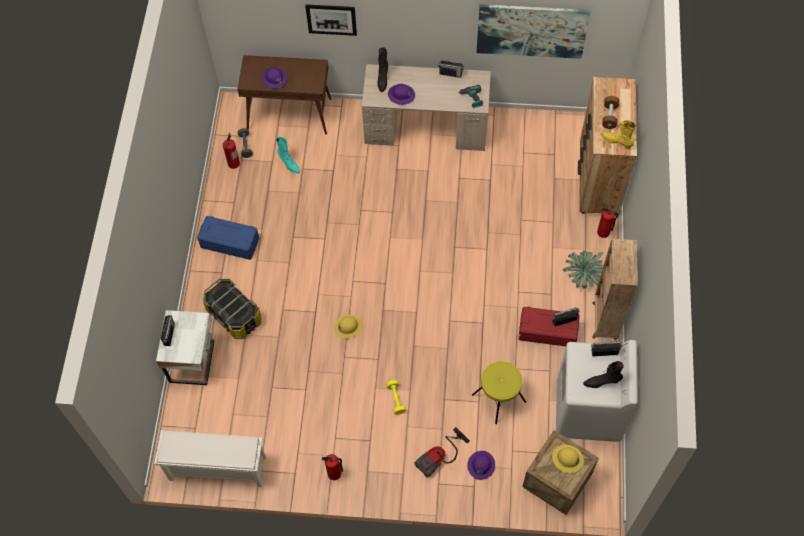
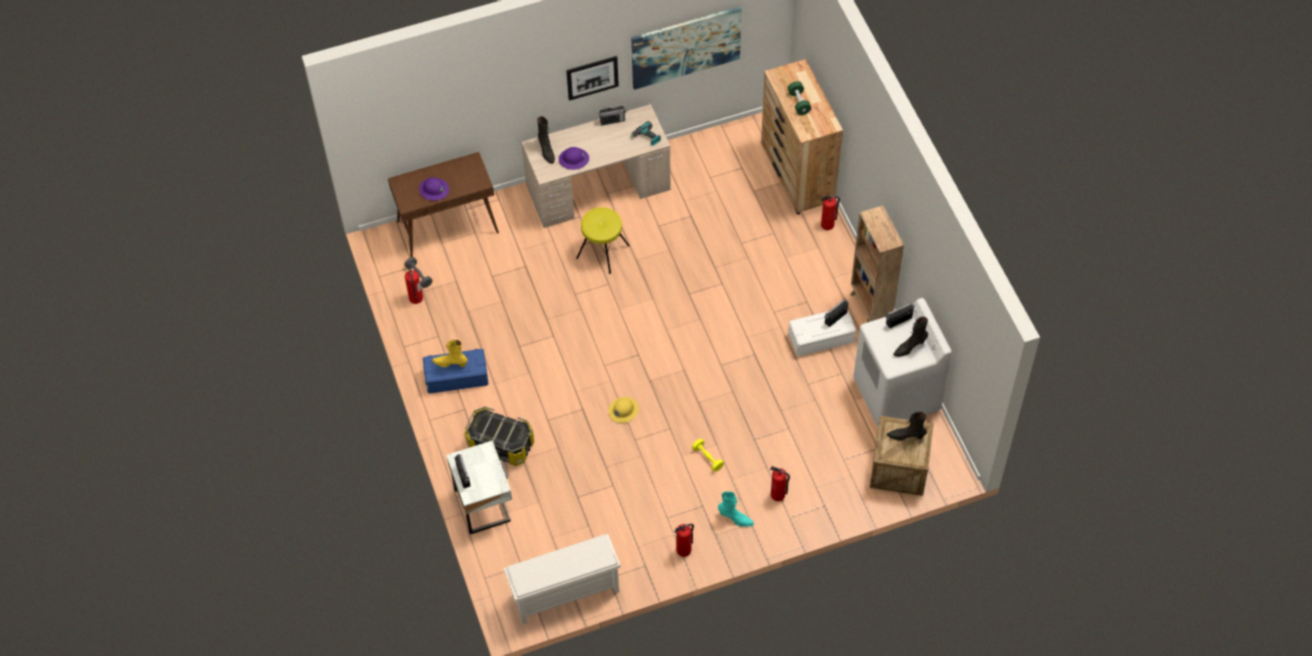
camera: 25 degrees left, 5 degrees down
(289, 164) = (475, 277): turquoise boot -> turquoise boot (735, 519)
(331, 19) = (480, 105): picture -> picture (592, 77)
(439, 458) = (778, 495): vacuum cleaner -> fire extinguisher
(481, 465) = (821, 484): purple hard hat -> none
(498, 398) = (806, 418): yellow stool -> yellow stool (603, 252)
(547, 332) = (821, 338): red storage box -> white storage box
(567, 459) = (906, 436): yellow hard hat -> black boot
(583, 276) = (829, 273): potted plant -> none
(609, 116) = (799, 102): brown dumbbell -> green dumbbell
(616, 142) = (817, 124): yellow boot -> yellow boot (450, 363)

